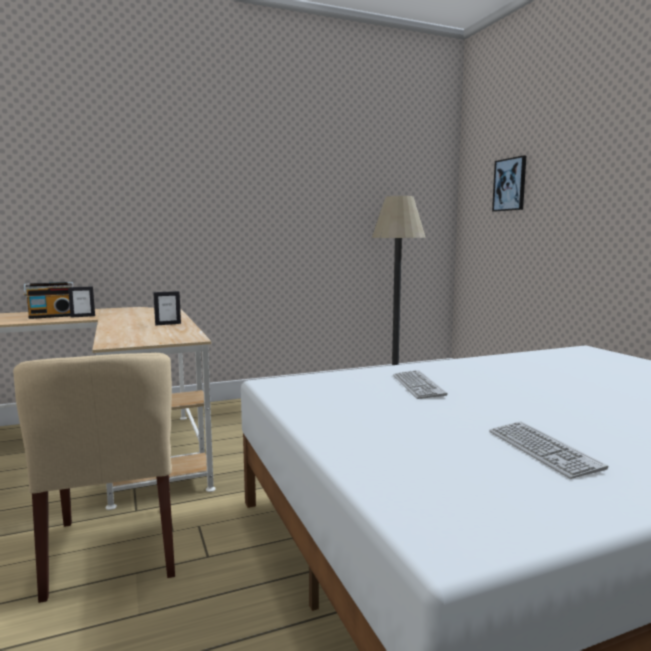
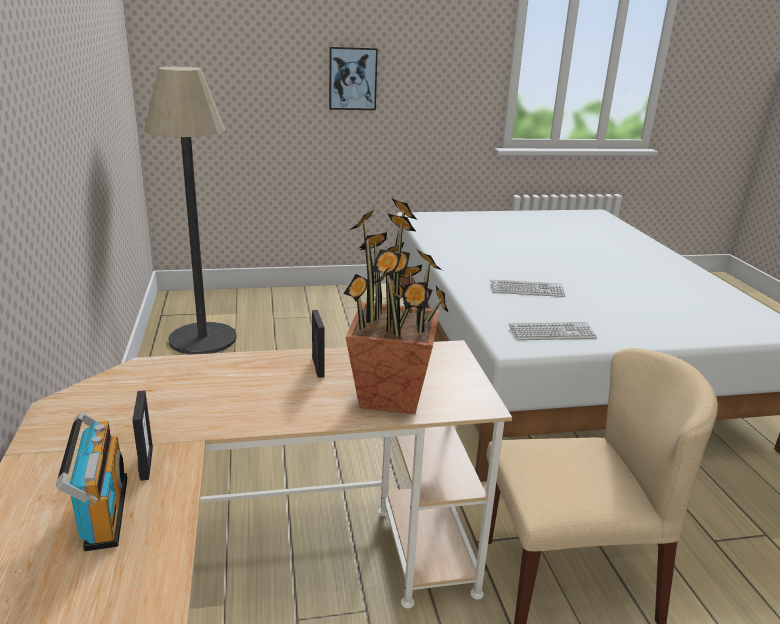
camera: 80 degrees left, 15 degrees up
(127, 333) = (391, 397): none -> potted plant
(510, 184) = (241, 42): picture -> picture (352, 78)
(542, 450) = (660, 286): keyboard -> keyboard (552, 333)

